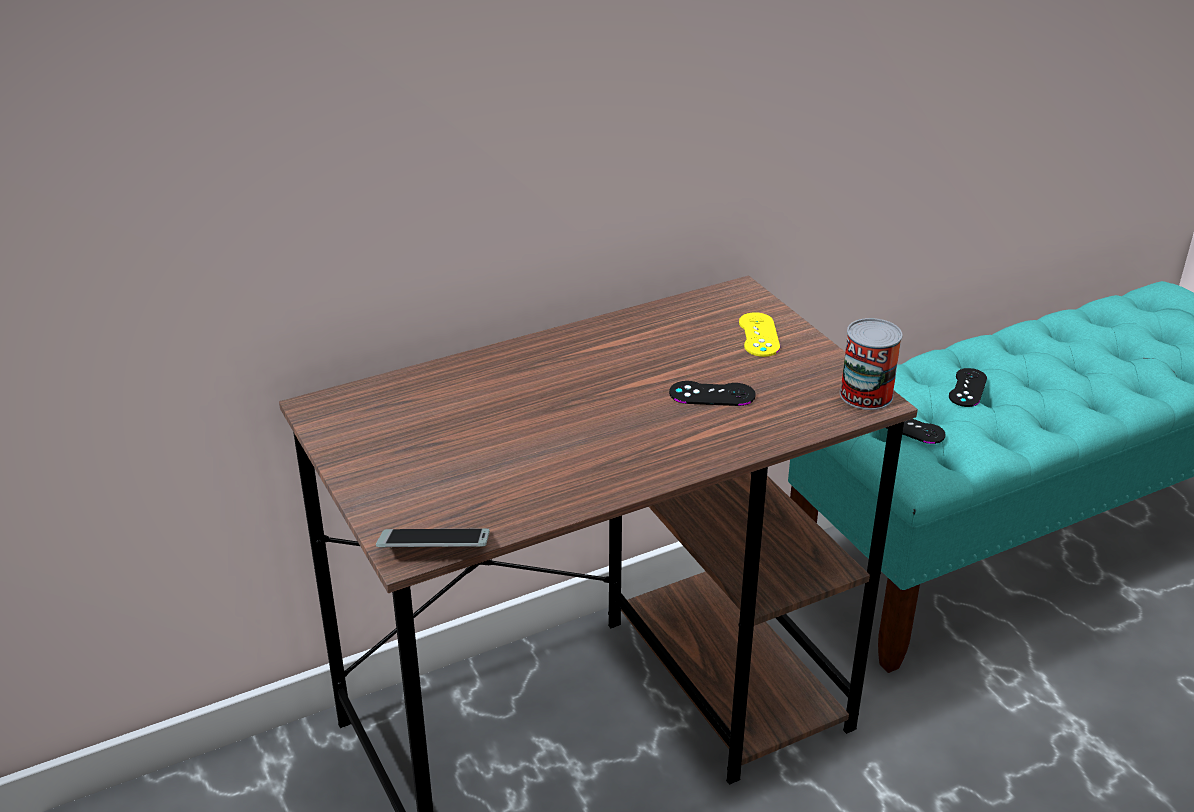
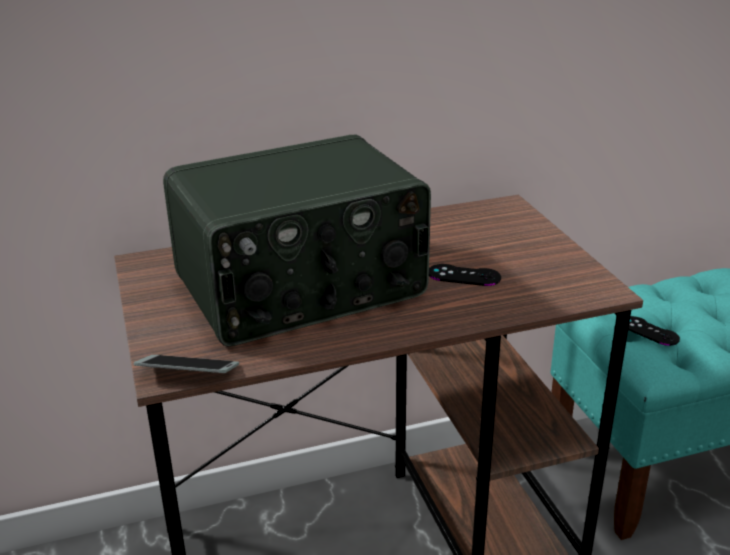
camera: 10 degrees right, 5 degrees down
(527, 427) = (301, 288): none -> radio
(759, 335) = (516, 236): yellow game controller -> none
(866, 395) = (598, 285): can -> none
(967, 388) = (704, 305): black game controller -> none

